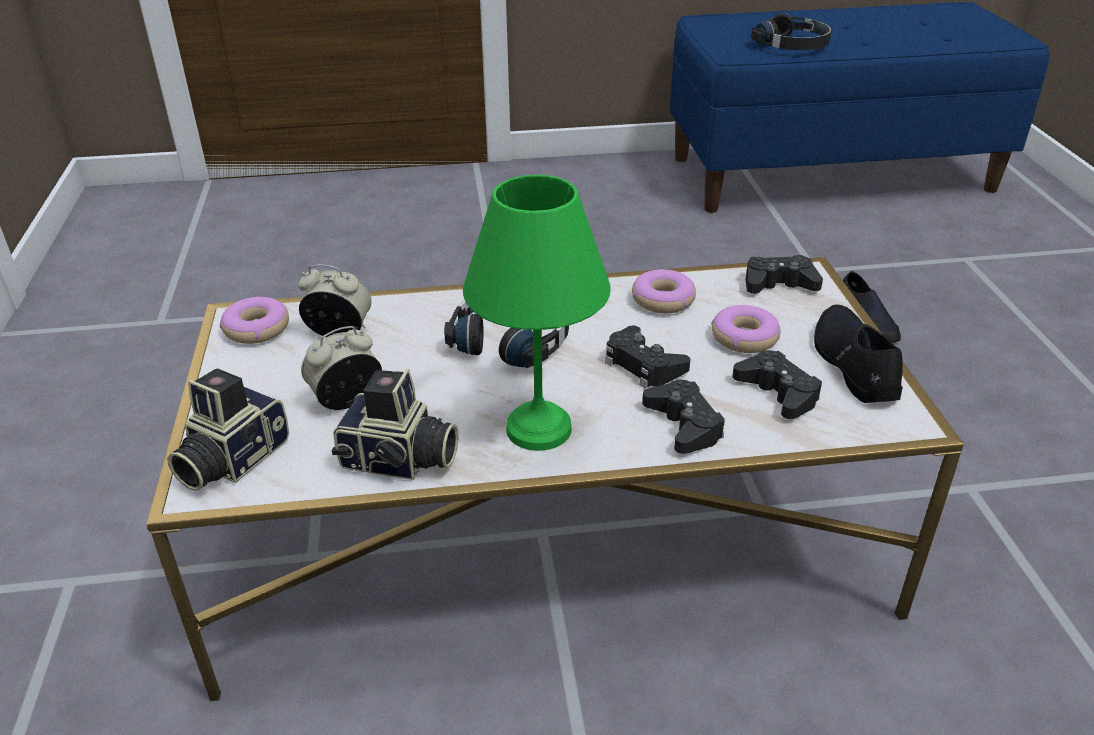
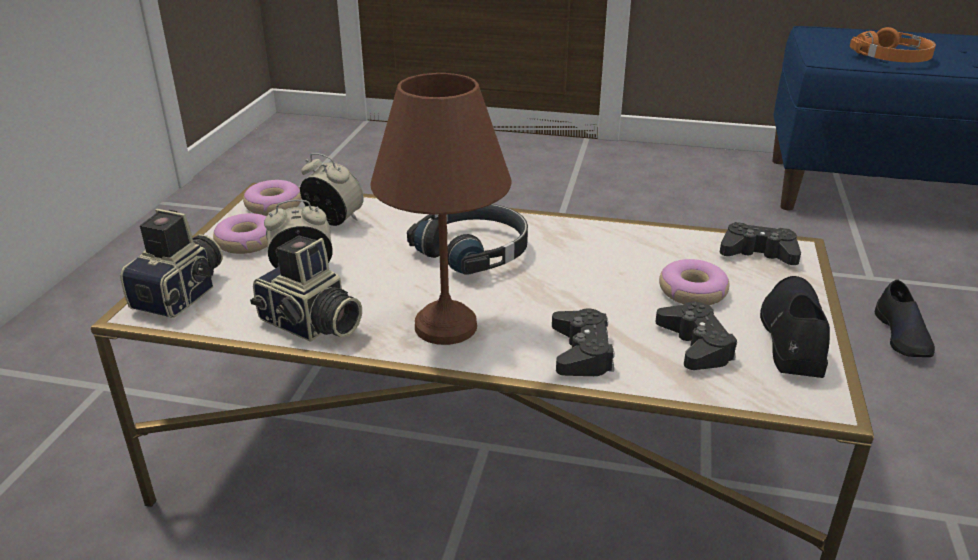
camera: 20 degrees right, 5 degrees down
(230, 459) = (184, 294): camera -> camera turned 150 degrees clockwise
(542, 428) = (449, 326): green table lamp -> brown table lamp
(643, 365) = (577, 295): black game controller -> none
(663, 300) = (633, 246): donut -> donut (247, 242)
(793, 45) = (893, 58): black headphones -> orange headphones

